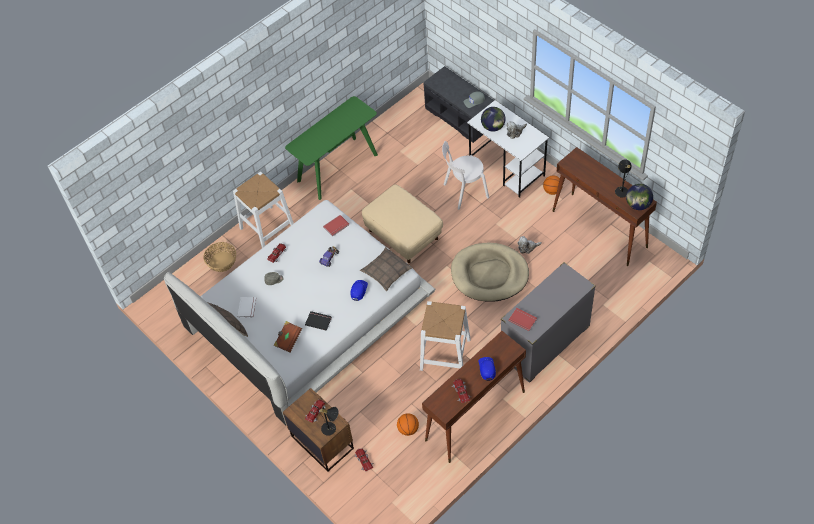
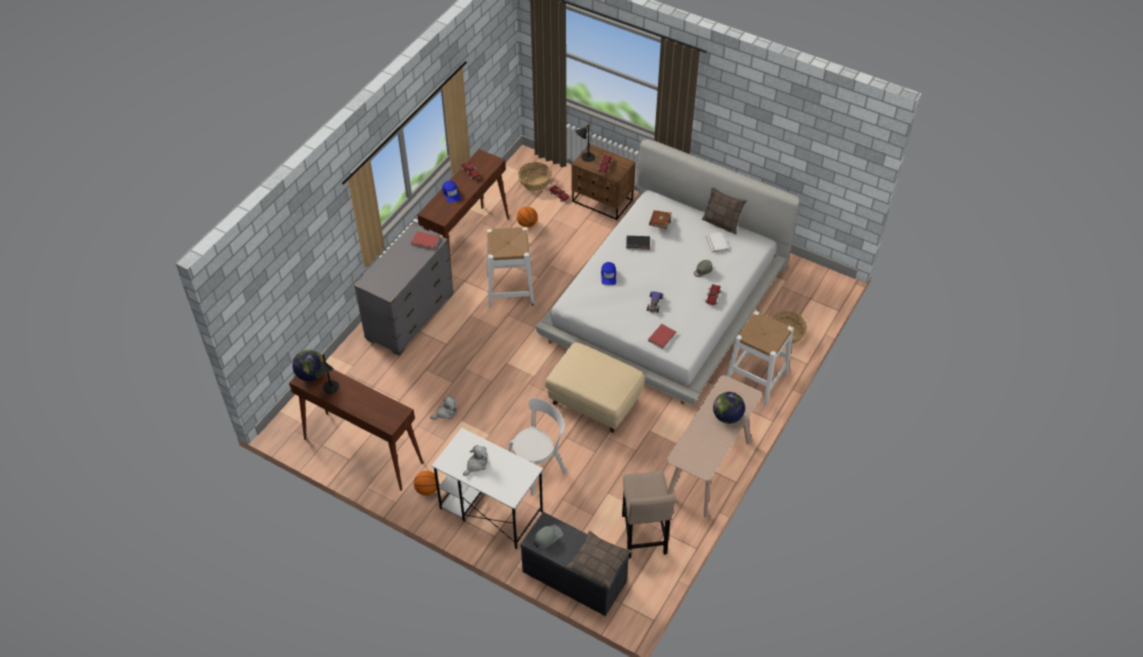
camera: 160 degrees right, 5 degrees down
(337, 167) = (709, 469): green console table -> beige console table
(384, 485) = (535, 182): none -> basket
(386, 272) = (586, 300): pillow -> pillow (598, 562)
(403, 132) = (643, 537): none -> beige stool
(489, 274) = (483, 375): beige dog bed -> none
(493, 127) = (507, 466): globe -> globe (727, 417)

